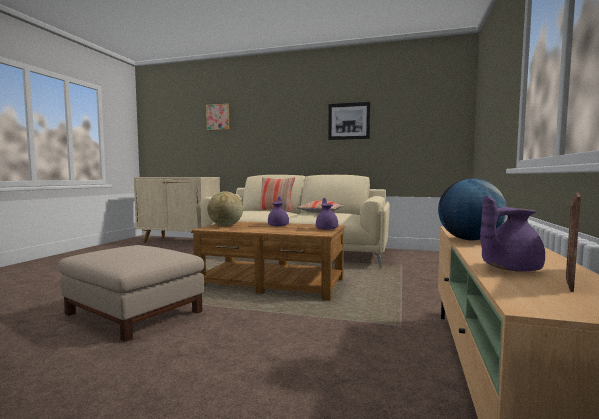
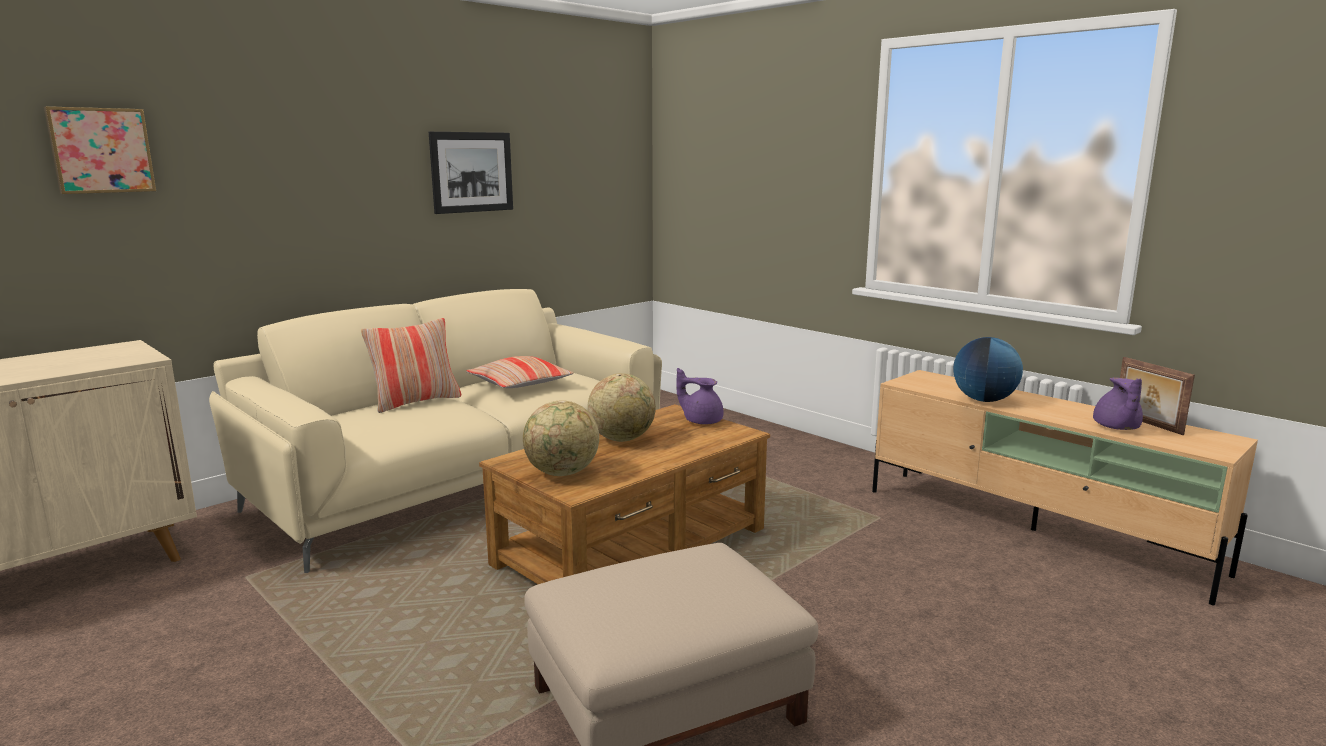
camera: 60 degrees left, 10 degrees up
(278, 225) = (622, 439): purple teapot -> globe

